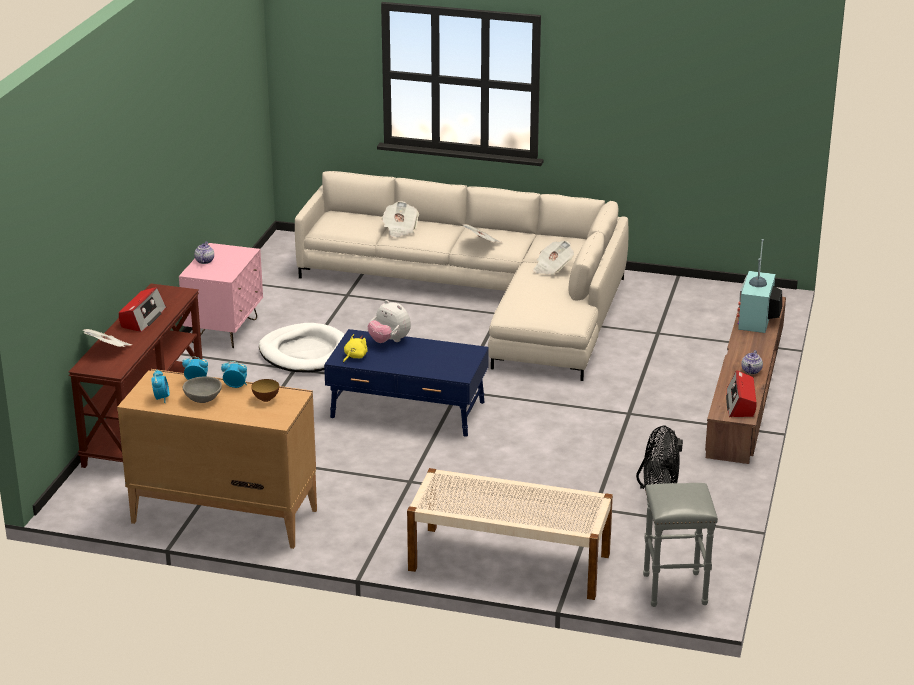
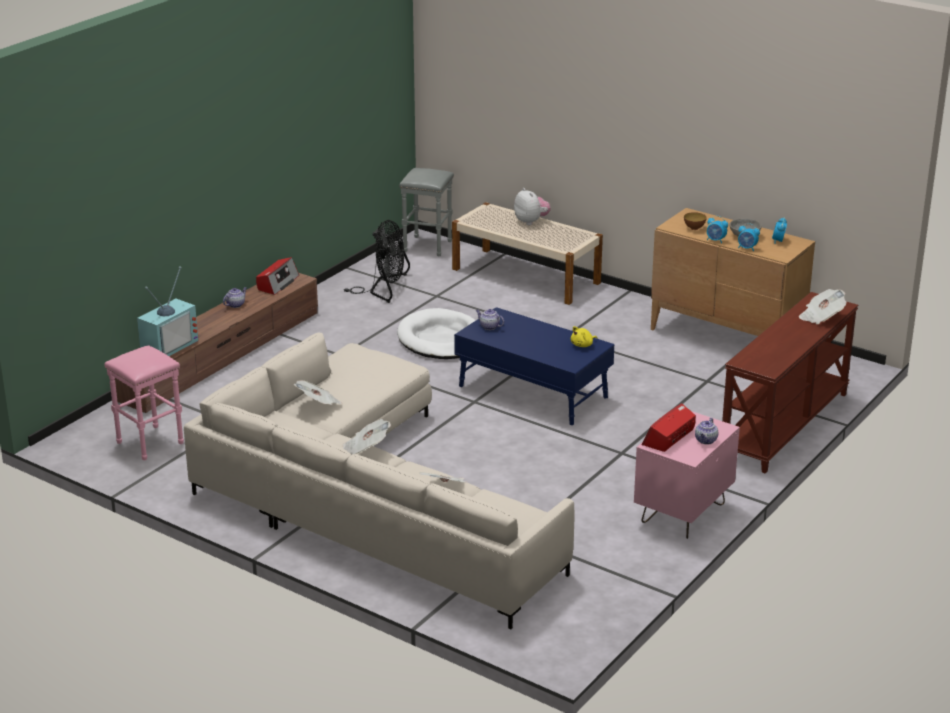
camera: 160 degrees left, 0 degrees up
(142, 318) = (786, 341): radio -> radio (669, 437)
(306, 353) = (603, 469): white dog bed -> white dog bed (441, 339)
(389, 341) = (542, 354): plush toy -> plush toy (531, 221)
(459, 359) = (489, 327): none -> teapot
(706, 306) = (148, 442): none -> pink stool

